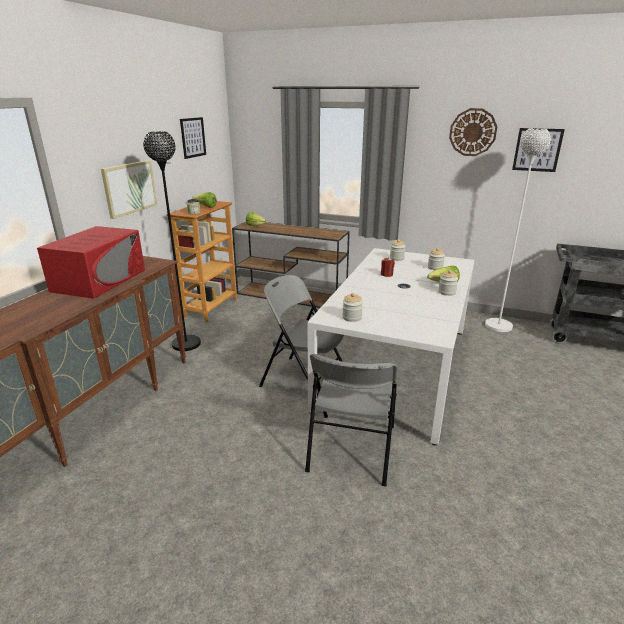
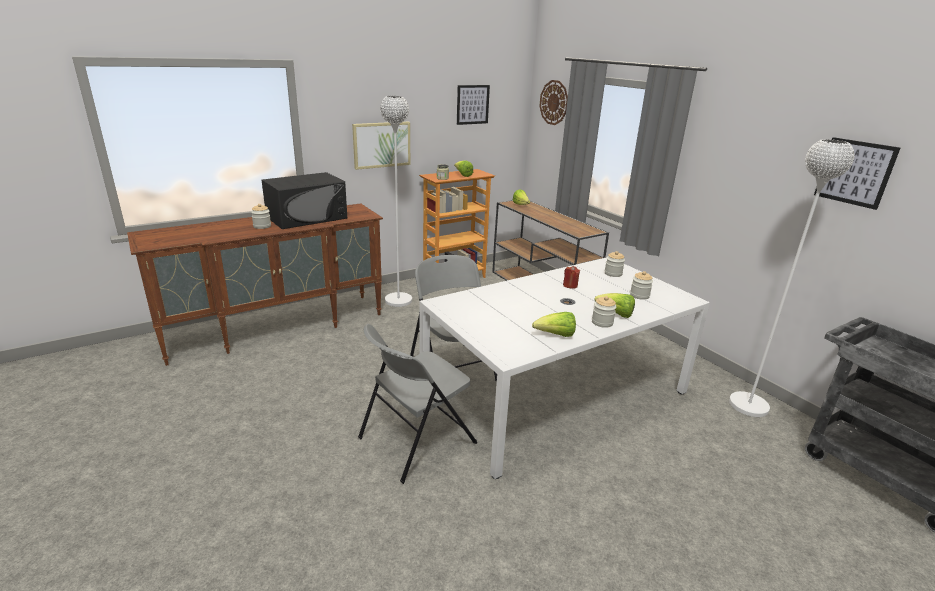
camera: 35 degrees right, 0 degrees up
(100, 280) = (307, 217): red microwave -> black microwave
(186, 344) = (399, 300): black floor lamp -> white floor lamp
(352, 317) = (461, 311): jar -> jar (262, 226)
(438, 311) = (555, 335): none -> lettuce
(472, 132) = (769, 135): wall clock -> wall clock (554, 102)

